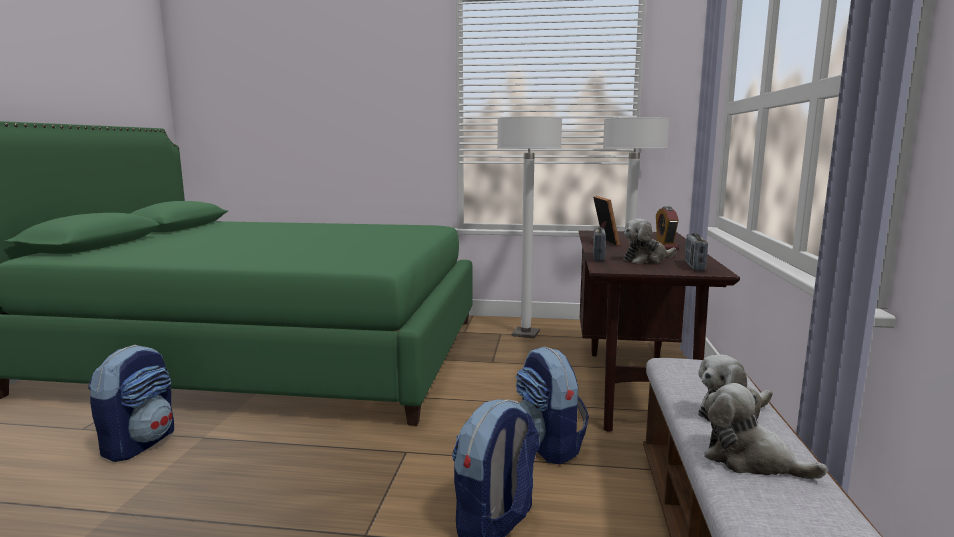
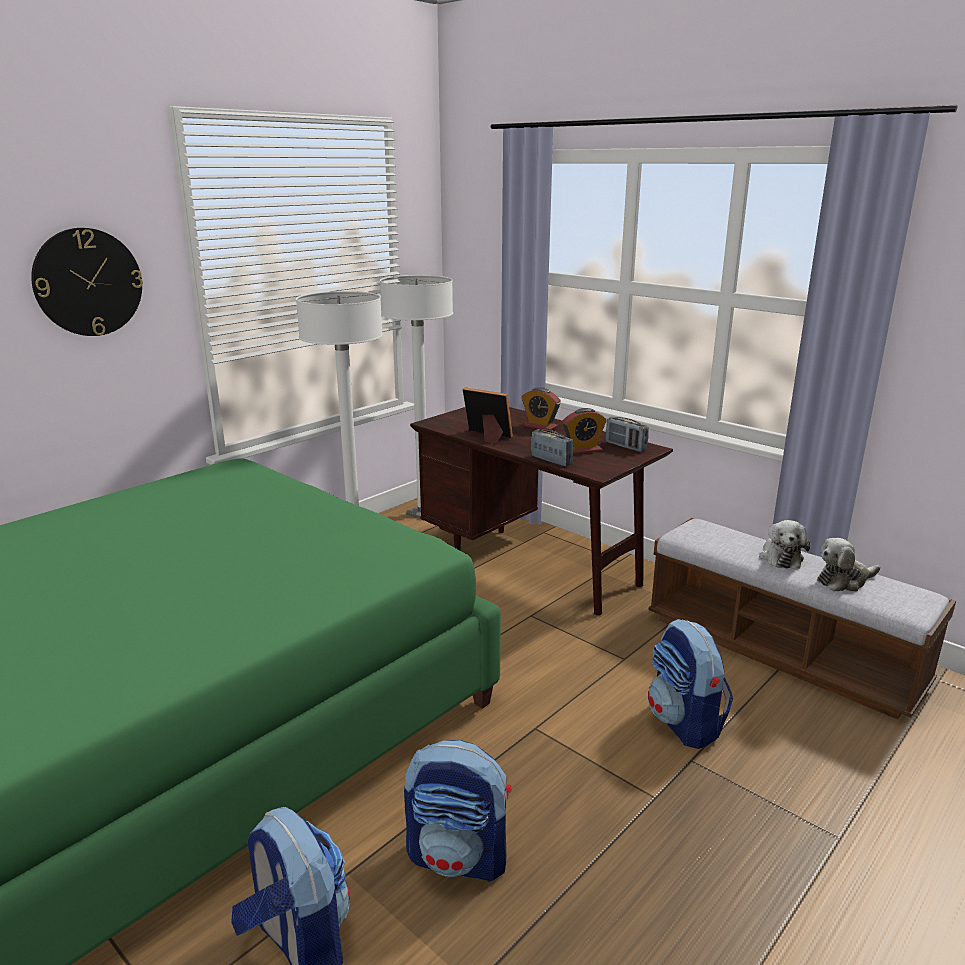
camera: 55 degrees left, 10 degrees up
(391, 101) = (88, 282): none -> wall clock
(548, 446) = (597, 651): backpack -> backpack (459, 857)
(646, 260) = (583, 450): plush toy -> alarm clock

